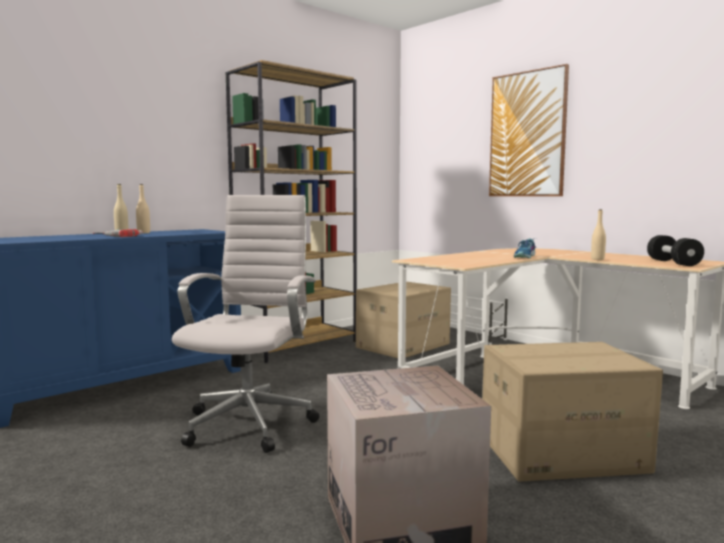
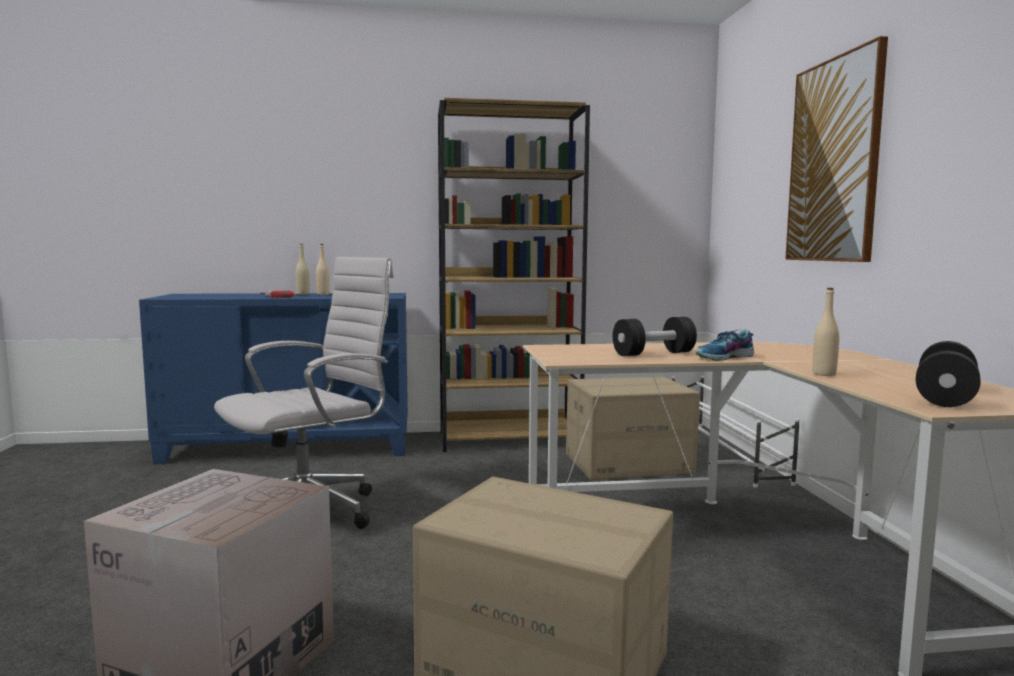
camera: 35 degrees right, 0 degrees up
(486, 258) = (653, 354): none -> black dumbbell

